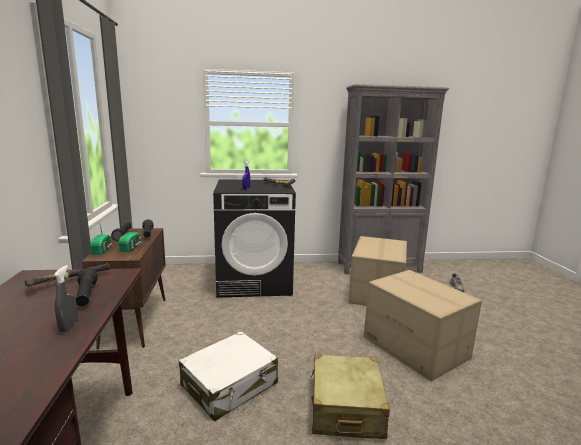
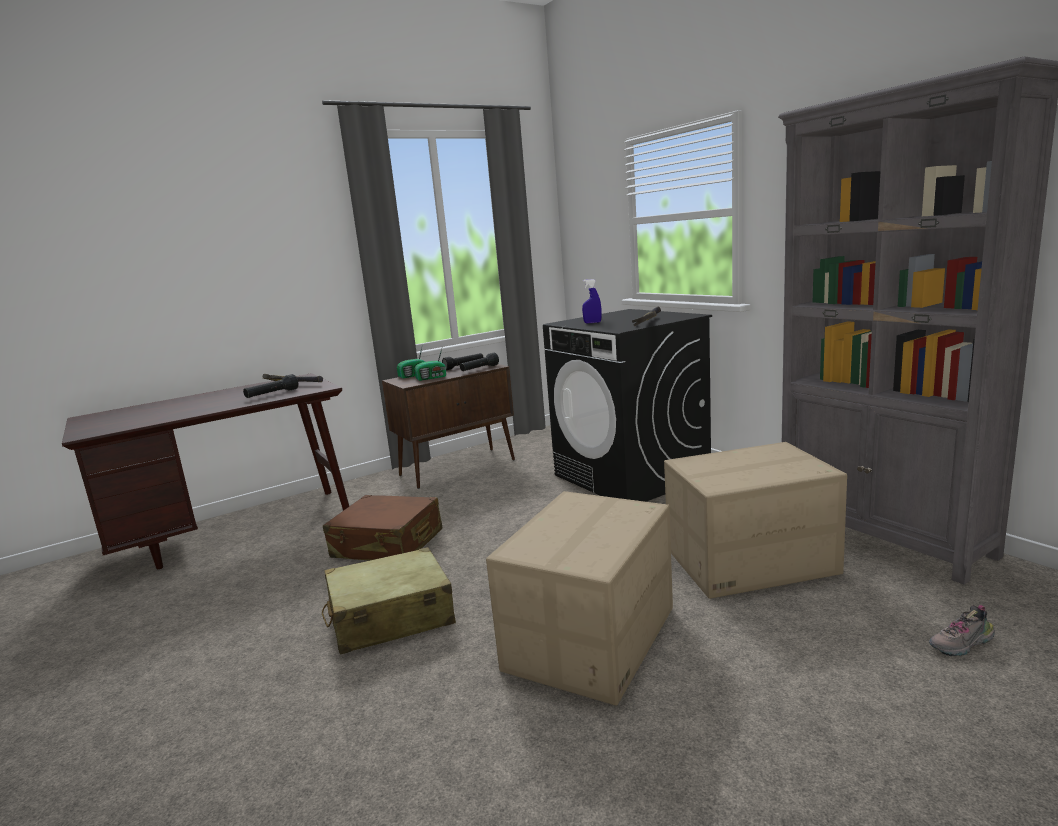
camera: 65 degrees right, 0 degrees up
(68, 326) = (219, 406): grey spray bottle -> none
(230, 385) = (387, 544): white suitcase -> brown suitcase

